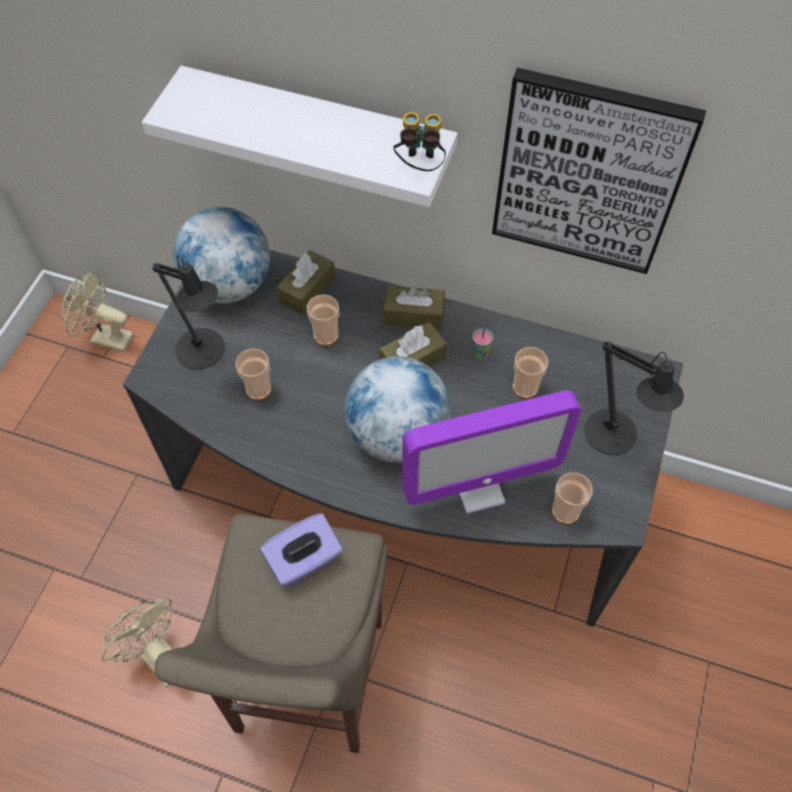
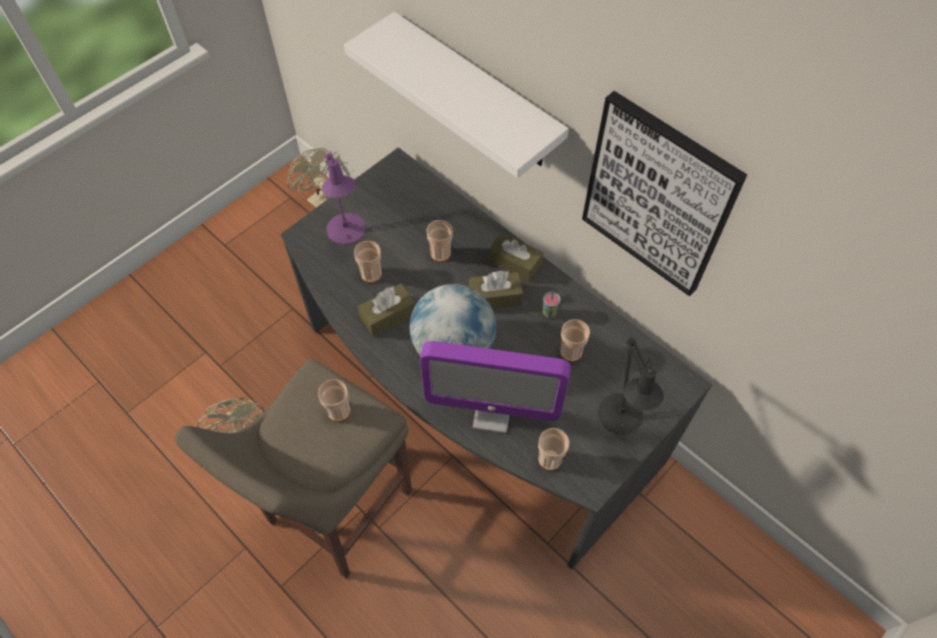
camera: 25 degrees right, 0 degrees up
(204, 353) = (347, 233): black table lamp -> purple table lamp
(229, 285) = (391, 190): globe -> none
(304, 560) = (338, 411): purple tissue box -> cup
(307, 290) = (445, 214): brown tissue box -> brown tissue box (388, 315)
(419, 166) = (523, 144): binoculars -> none

